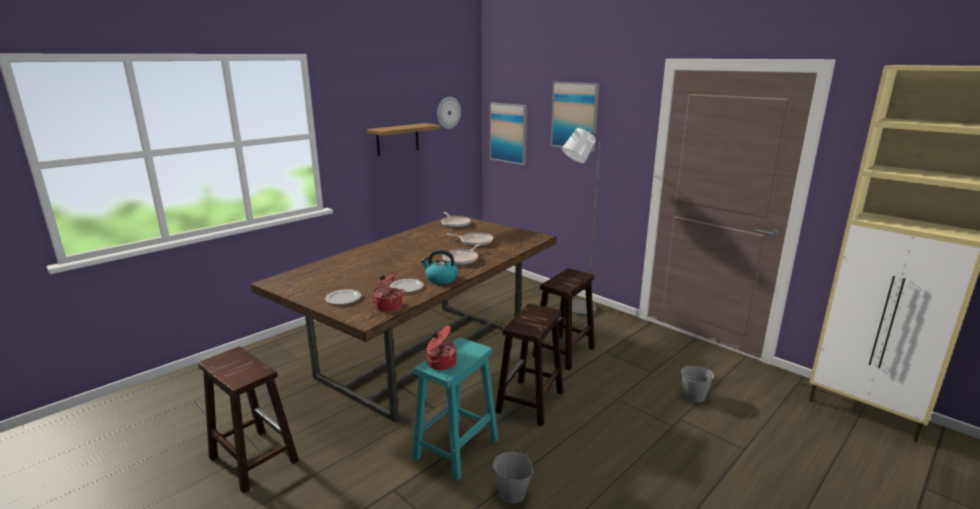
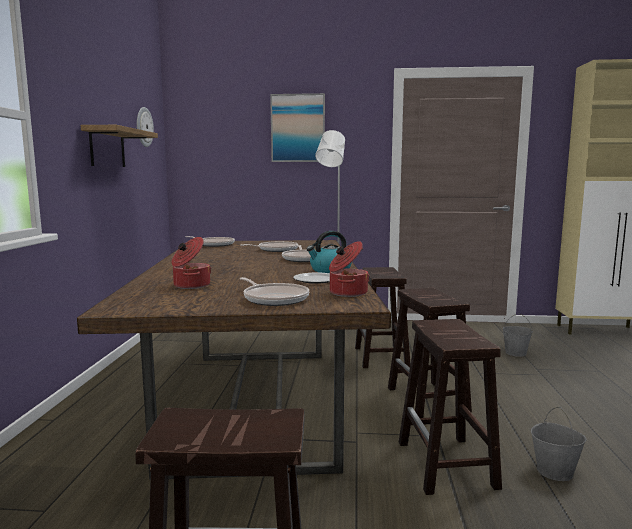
camera: 40 degrees left, 10 degrees down
(344, 298) = (274, 299): plate -> frying pan
(441, 363) = (456, 339): cooking pot -> cooking pot (190, 285)
(455, 449) = (447, 465): turquoise stool -> brown stool
(508, 133) = (209, 155): picture -> none

